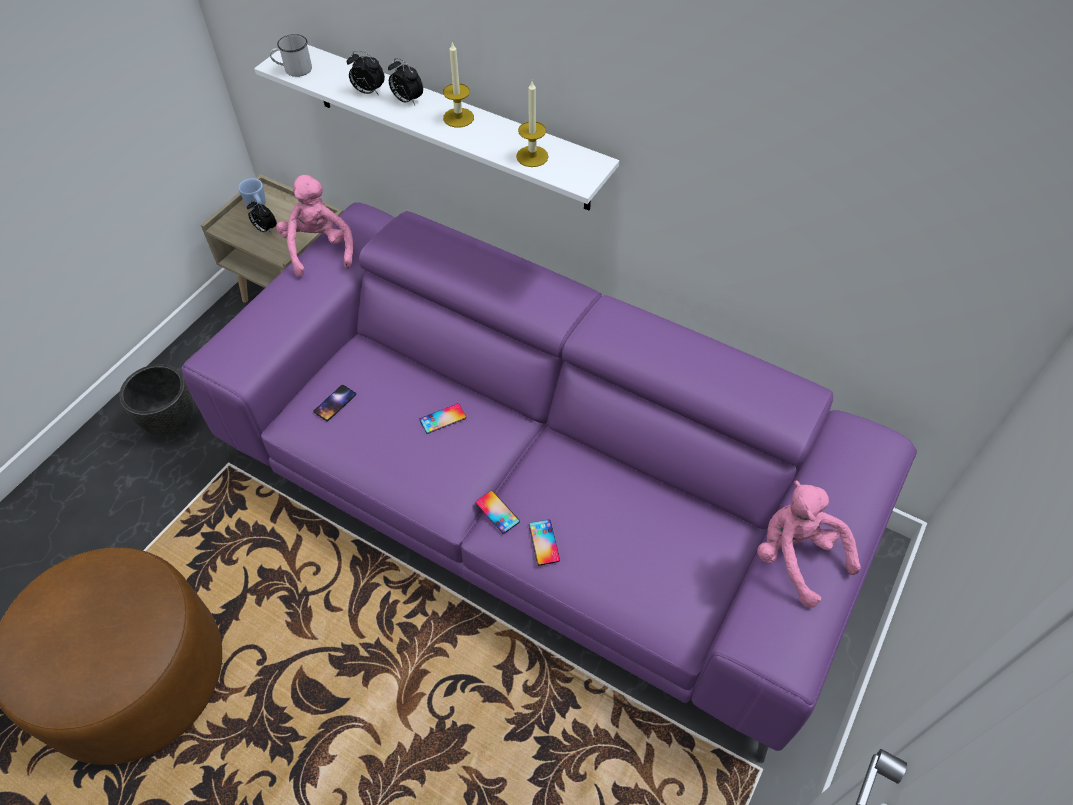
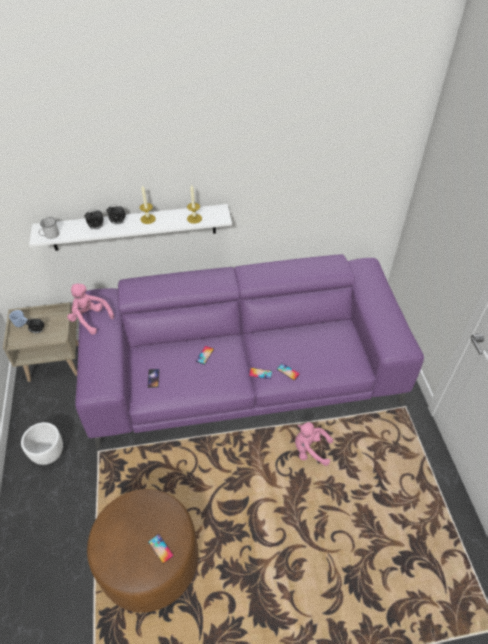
camera: 40 degrees left, 5 degrees down
(87, 673) = (160, 549): none -> phone
(171, 422) = (49, 455): black planter -> white planter
(796, 556) = (379, 314): pink plush toy -> pink plush toy (310, 450)

